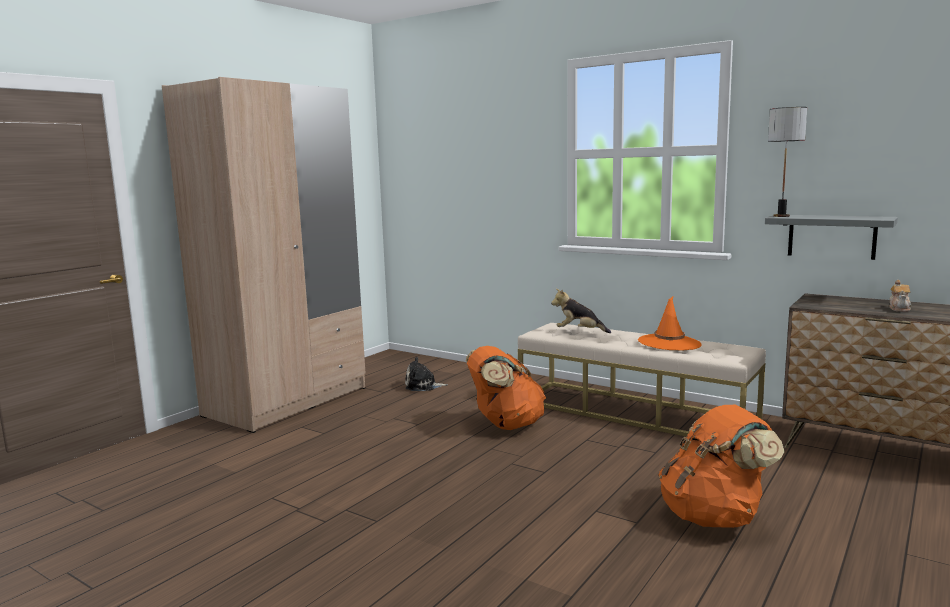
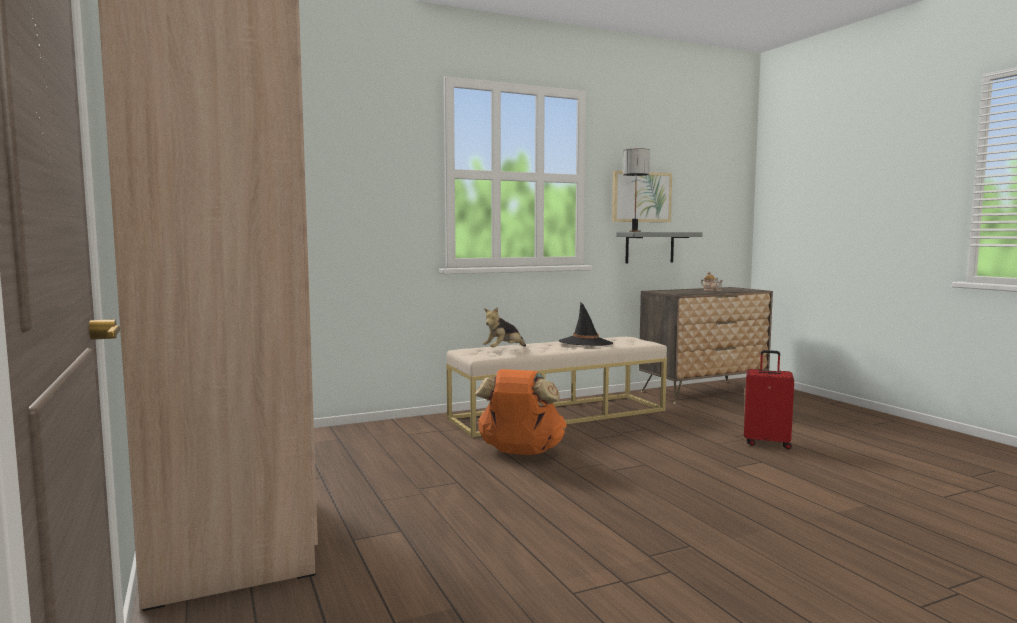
camera: 60 degrees left, 5 degrees down
(423, 386) = (344, 458): plush toy -> none
(669, 343) = (585, 343): orange hat -> black hat
(714, 517) = (767, 443): orange backpack -> red suitcase
(819, 168) = (641, 197): none -> picture

